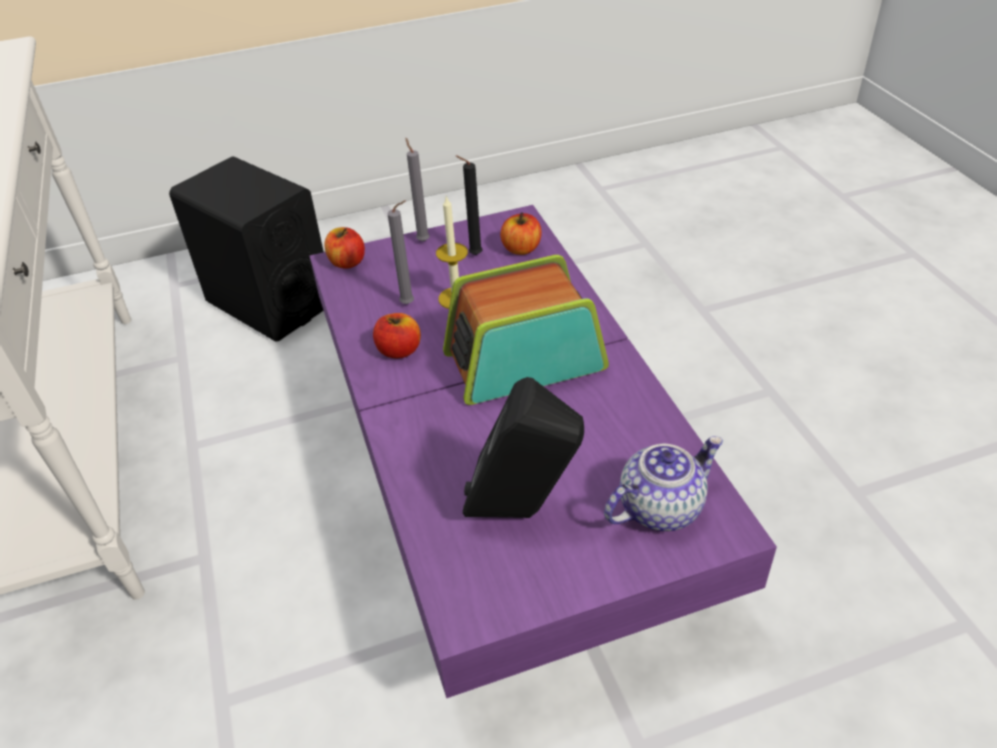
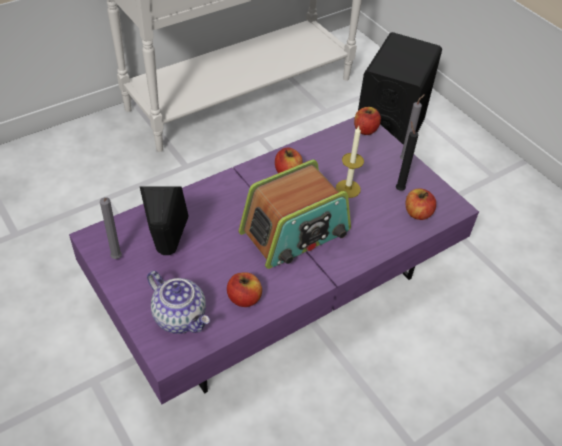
camera: 70 degrees right, 5 degrees up
(410, 304) = (334, 168): grey candle -> grey candle (116, 259)
(523, 361) = (295, 233): radio -> radio turned 90 degrees clockwise
(634, 430) = (244, 298): none -> apple

